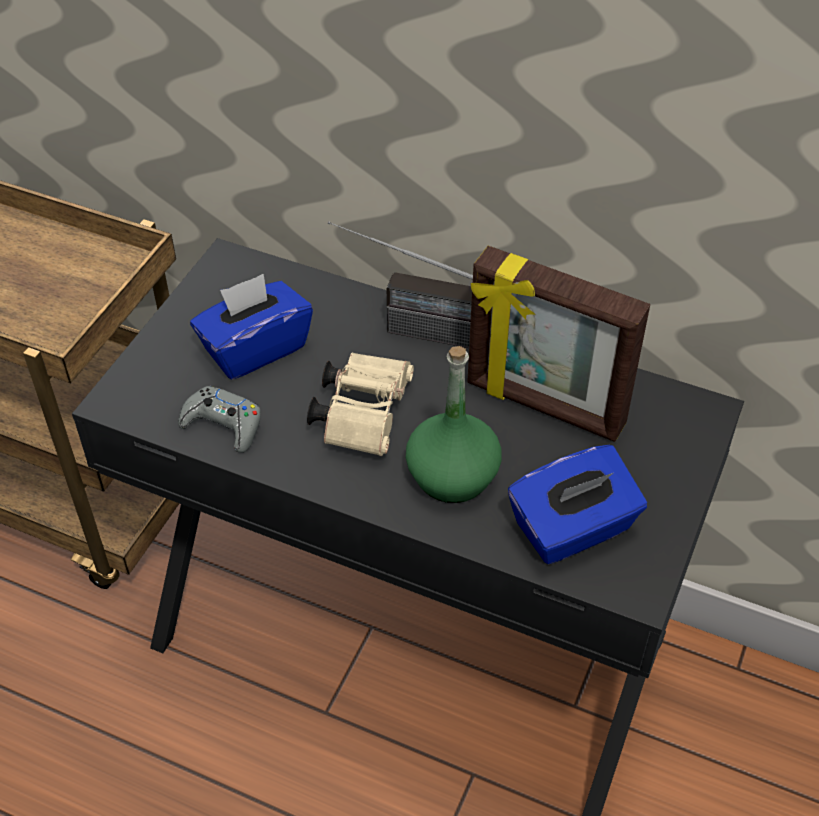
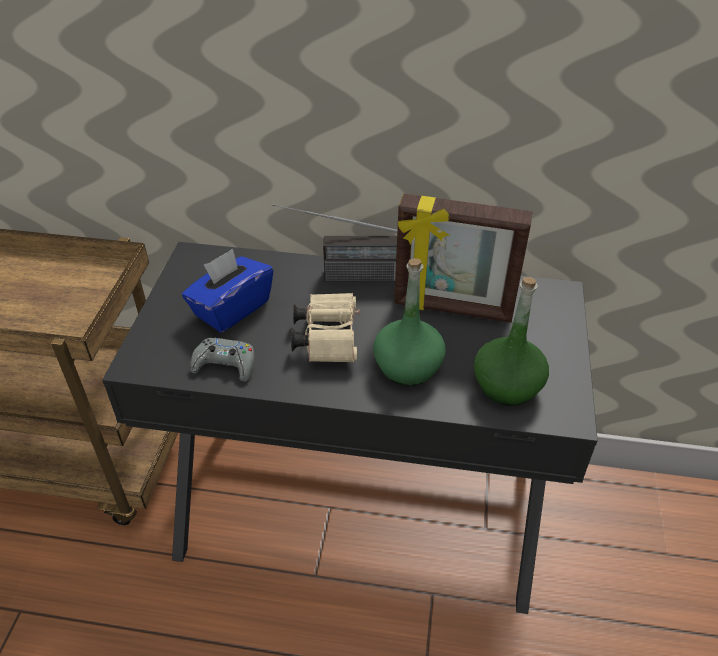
camera: 15 degrees left, 5 degrees down
(573, 529) = (507, 385): blue tissue box -> green bottle

